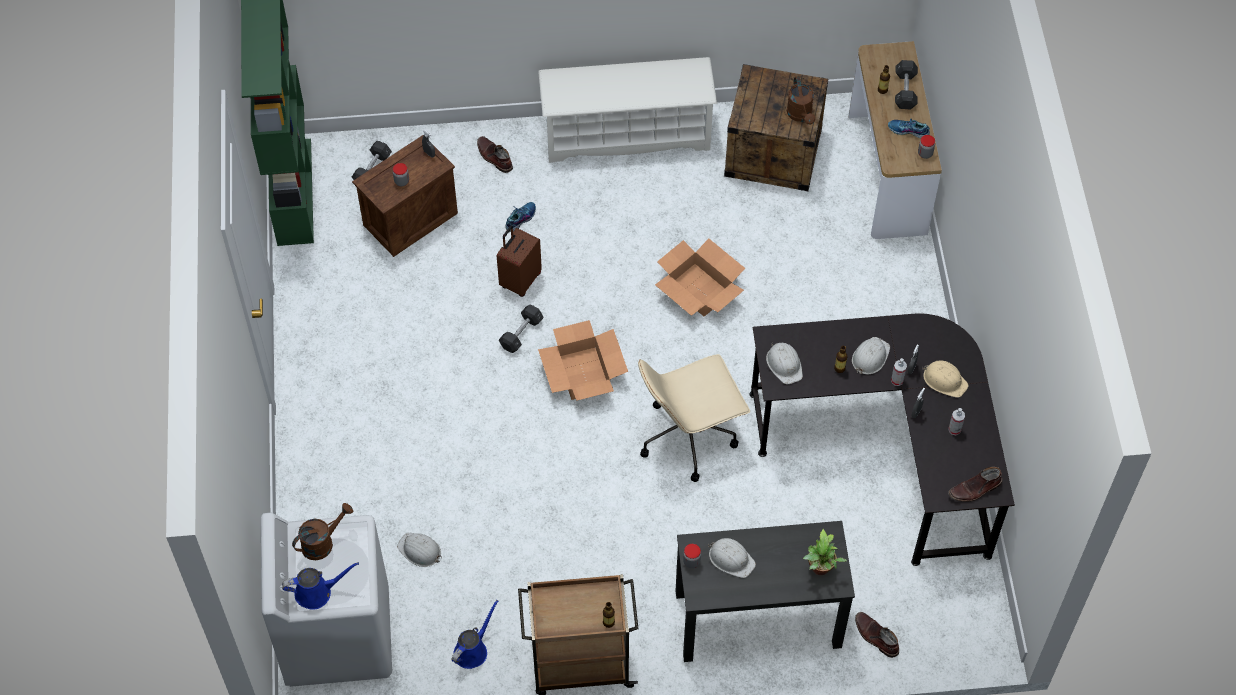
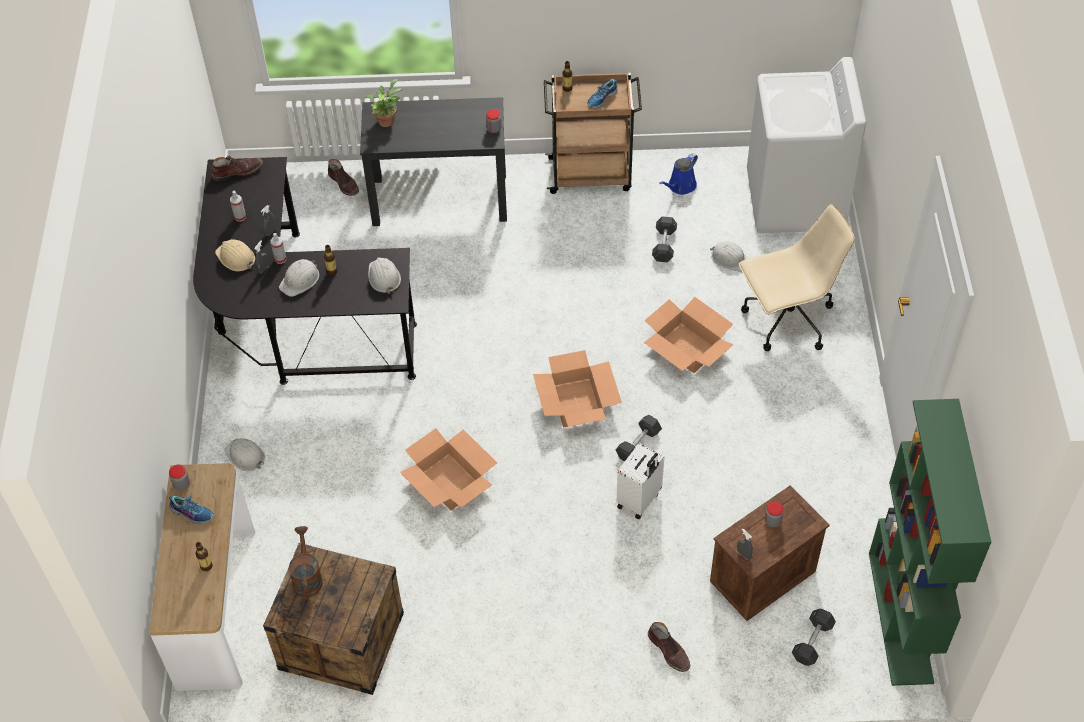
camera: 175 degrees left, 5 degrees down
(317, 592) = (809, 86): blue watering can -> none
(322, 542) = (809, 119): brown watering can -> none
(471, 438) = (687, 348): none -> cardboard box
(520, 218) = (638, 571): shoe -> shoe (602, 98)
(520, 280) = (639, 500): brown suitcase -> white suitcase
(627, 134) = (510, 674): white shoe rack -> none
(689, 436) = (479, 341): beige office chair -> beige office chair (786, 320)
(731, 558) = (460, 130): white hard hat -> white hard hat (245, 456)
(905, 90) = (180, 564): grey dumbbell -> grey dumbbell (664, 245)

